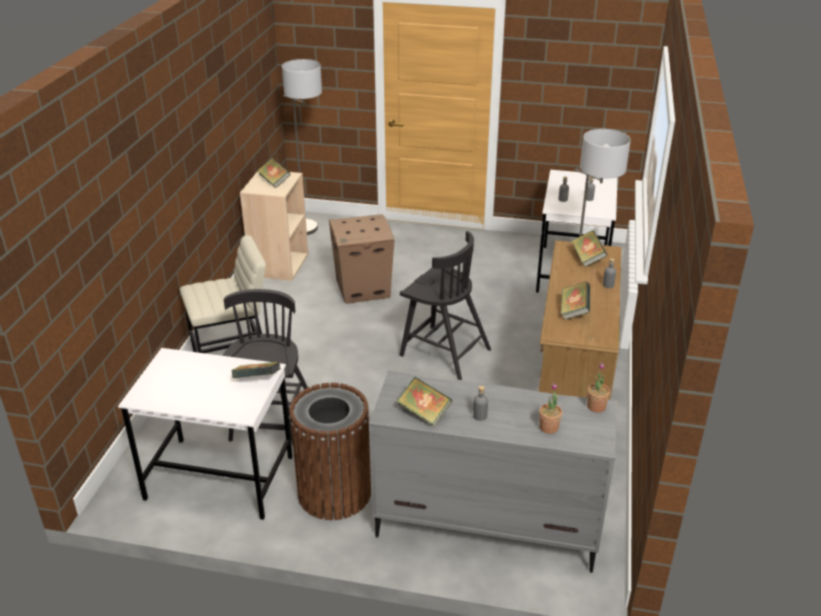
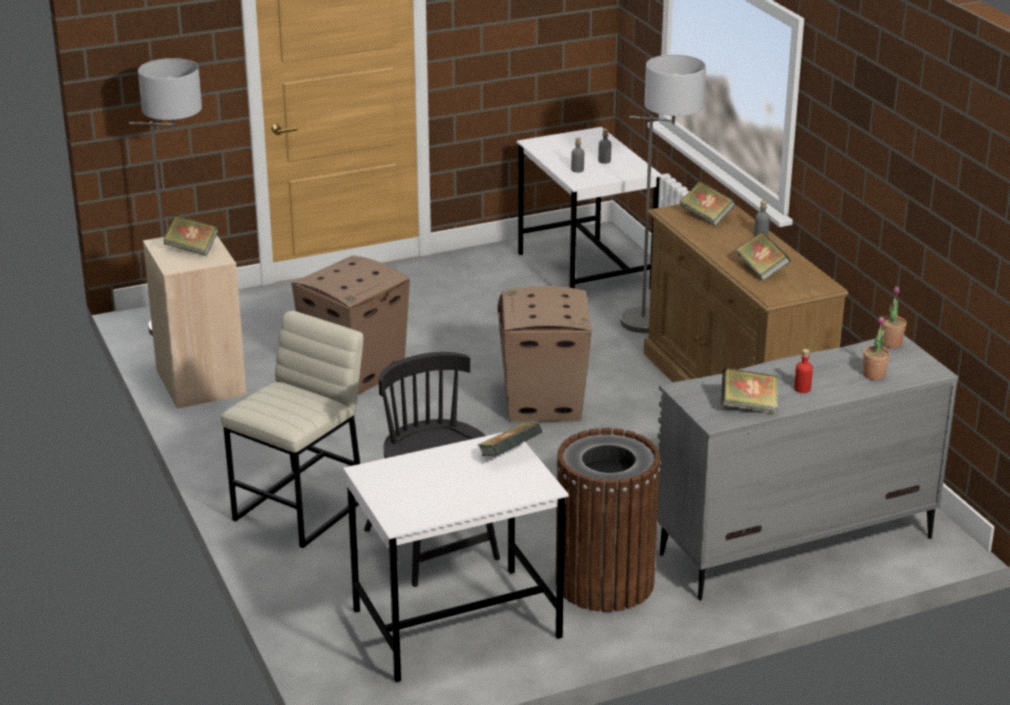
camera: 35 degrees left, 5 degrees down
(443, 351) = (543, 404): black chair -> cardboard box
(480, 416) = (802, 389): grey bottle -> red bottle

